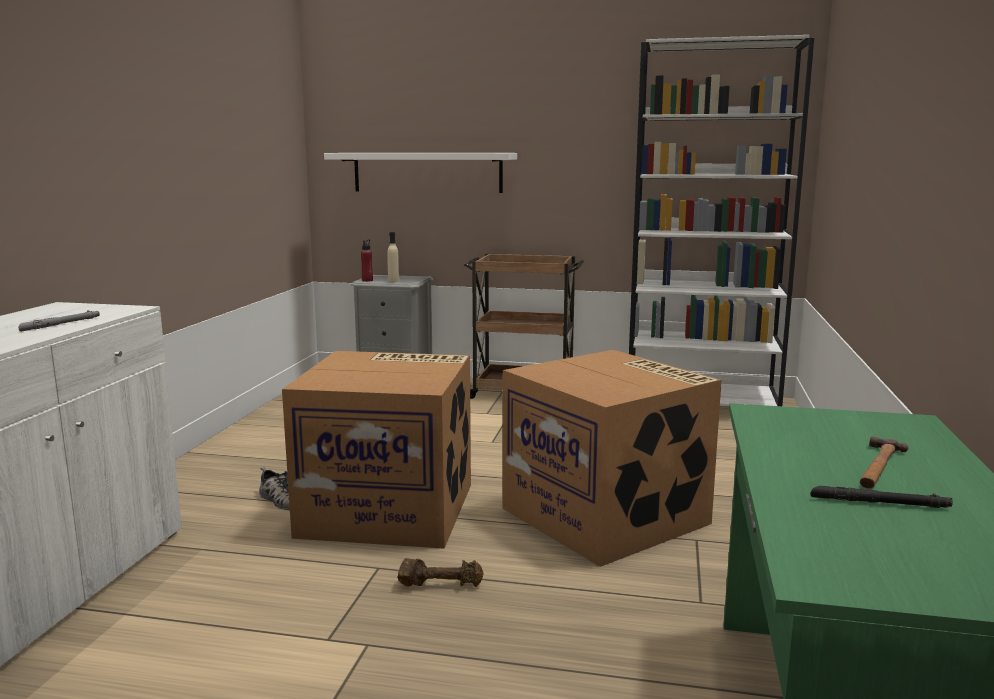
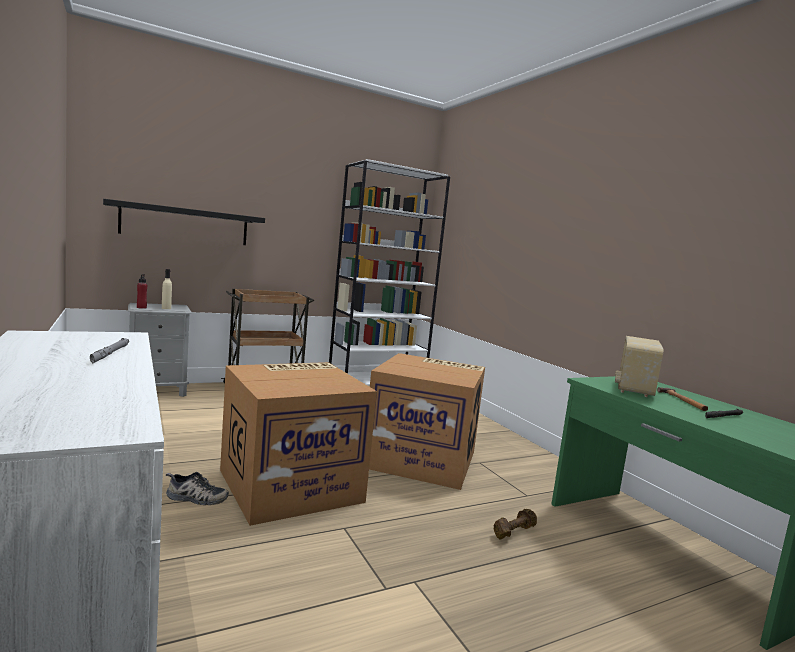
camera: 40 degrees left, 5 degrees down
(427, 172) = (185, 224): white shelf -> black shelf
(441, 584) = (398, 526): brown dumbbell -> brown dumbbell (513, 531)
(821, 434) = (633, 389): none -> radio

